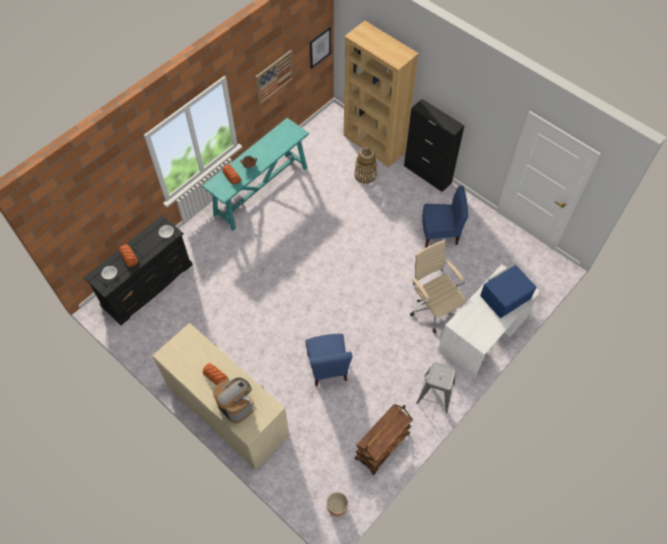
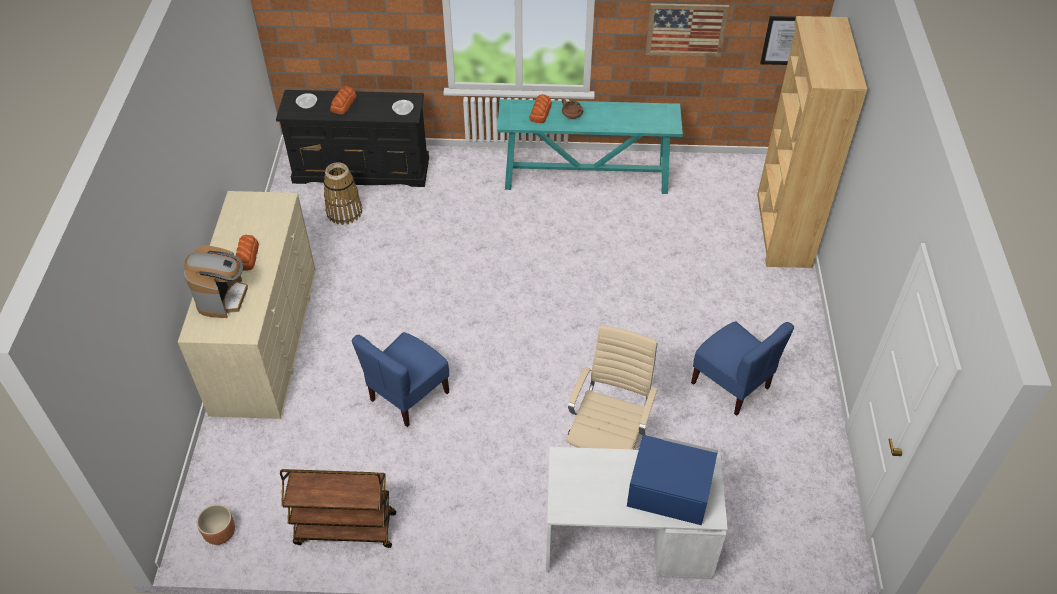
camera: 50 degrees right, 10 degrees down
(365, 175) = (725, 252): basket -> basket (344, 212)
(427, 174) = (807, 312): black cabinet -> none
(435, 393) = (477, 540): grey stool -> none

